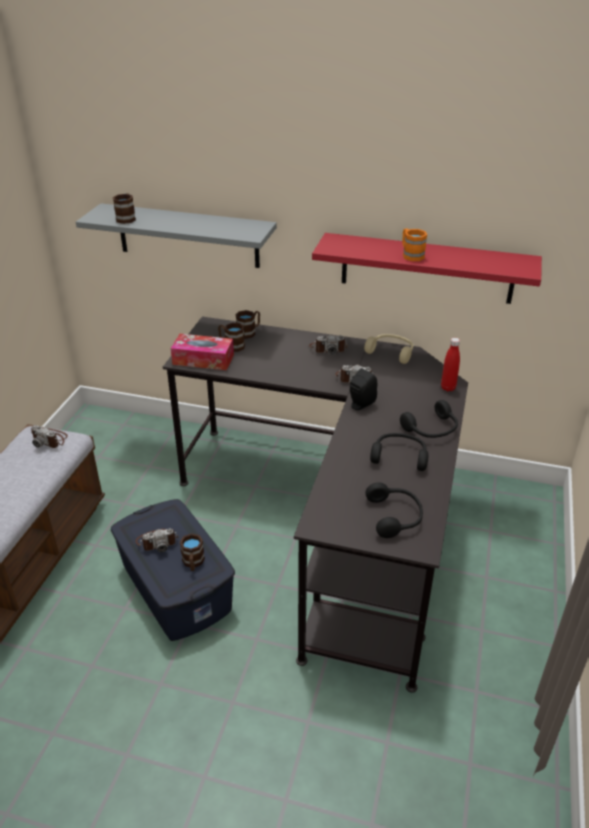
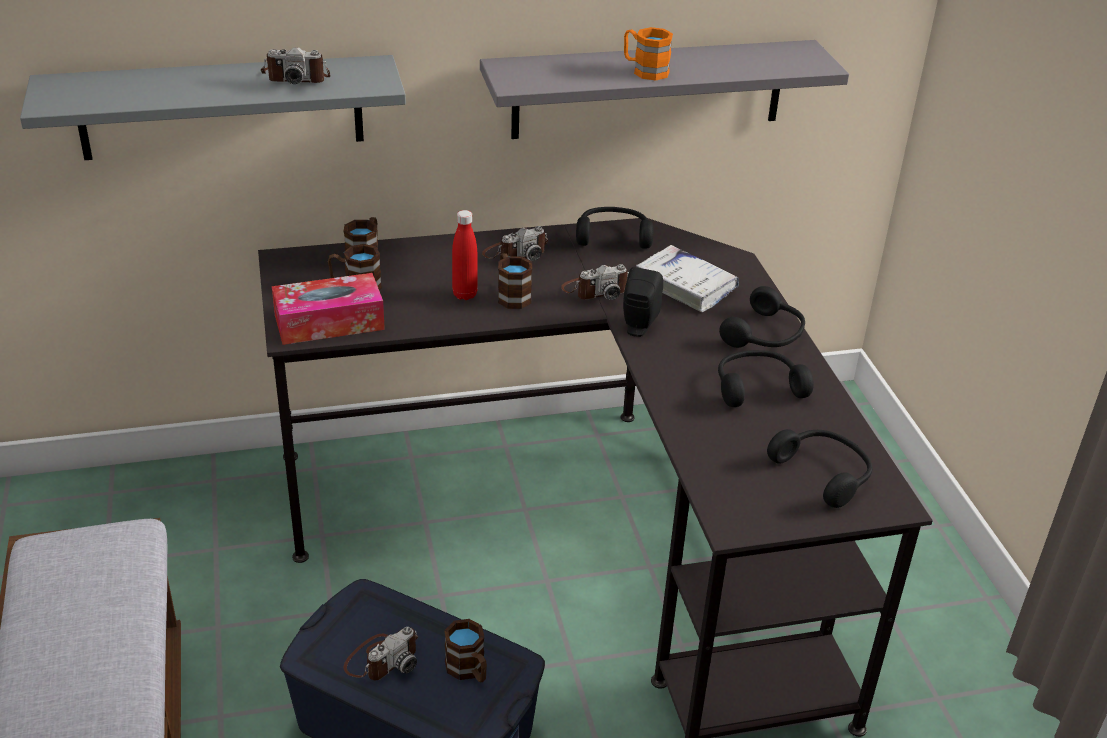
camera: 30 degrees left, 0 degrees up
(50, 439) = (92, 548): camera -> camera (296, 77)
(127, 218) = (117, 93): brown mug -> brown mug (511, 295)
(391, 352) = (613, 236): beige headphones -> black headphones
(408, 390) = (686, 286): none -> white book
(427, 268) = (648, 89): red shelf -> grey shelf
(448, 388) = (735, 268): red bottle -> red bottle (465, 294)

